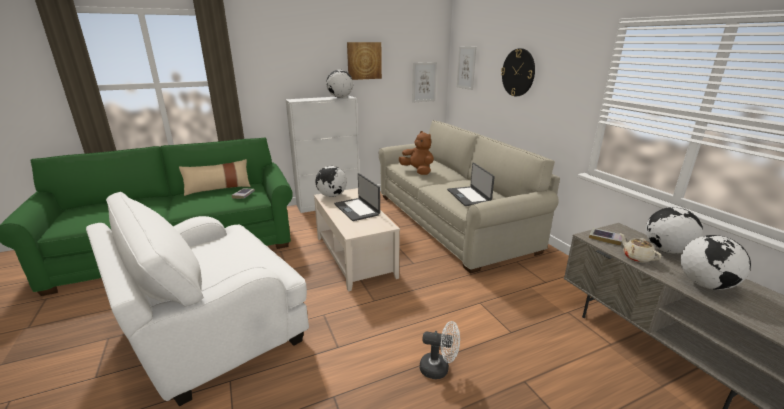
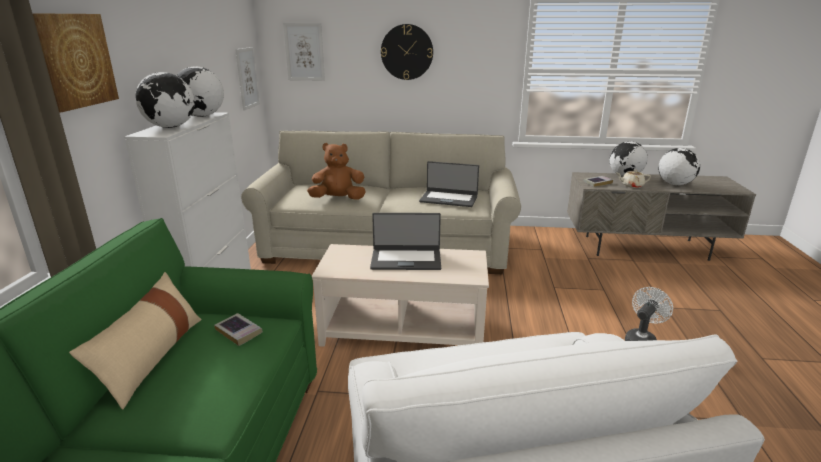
camera: 60 degrees left, 0 degrees up
(332, 196) = (336, 265): globe -> globe (170, 127)
(364, 60) = (194, 49): picture -> picture (74, 60)

